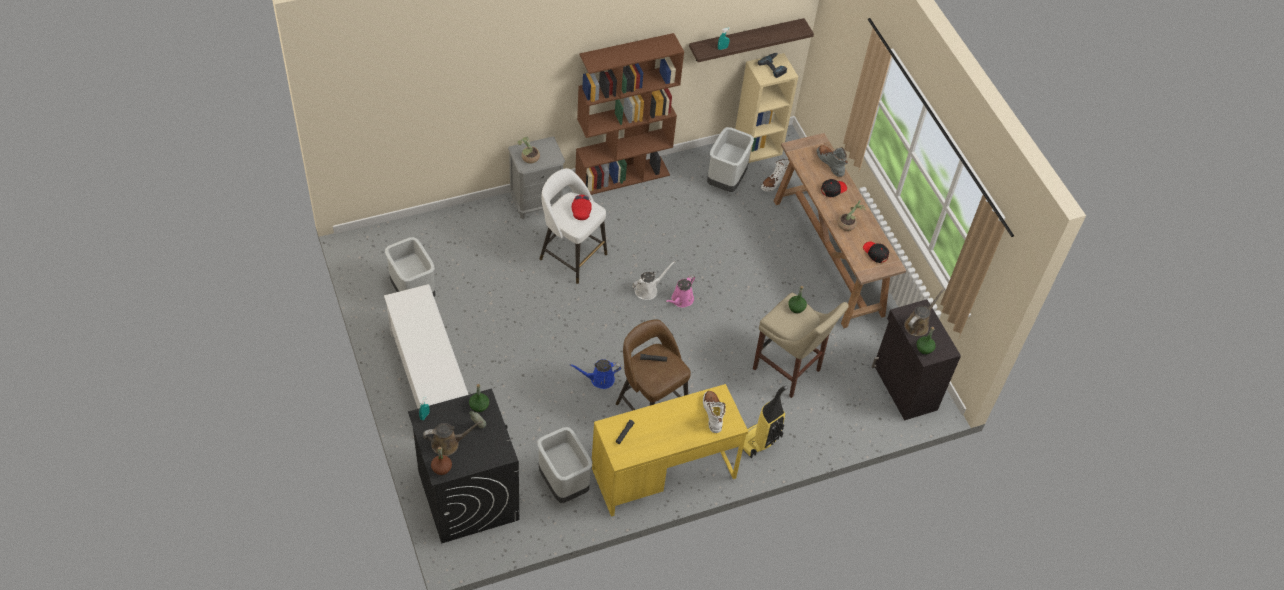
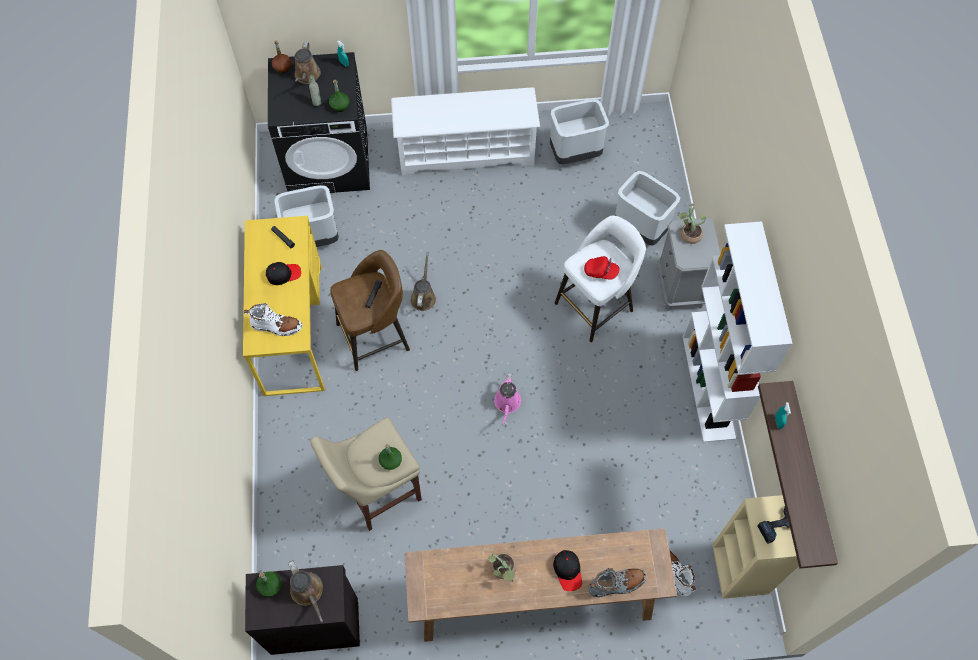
camera: 110 degrees right, 10 degrees up
(599, 379) = (423, 296): blue watering can -> brown watering can
(622, 176) = (709, 387): brown bookcase -> white bookcase
(648, 290) = (530, 372): white watering can -> none
(681, 300) = (507, 403): pink watering can -> pink watering can turned 135 degrees counterclockwise
(726, 181) = (683, 509): grey trash can -> grey trash can (640, 229)
(759, 441) = (298, 432): vacuum cleaner -> none
(875, 253) = (446, 589): black cap -> black cap (283, 274)

